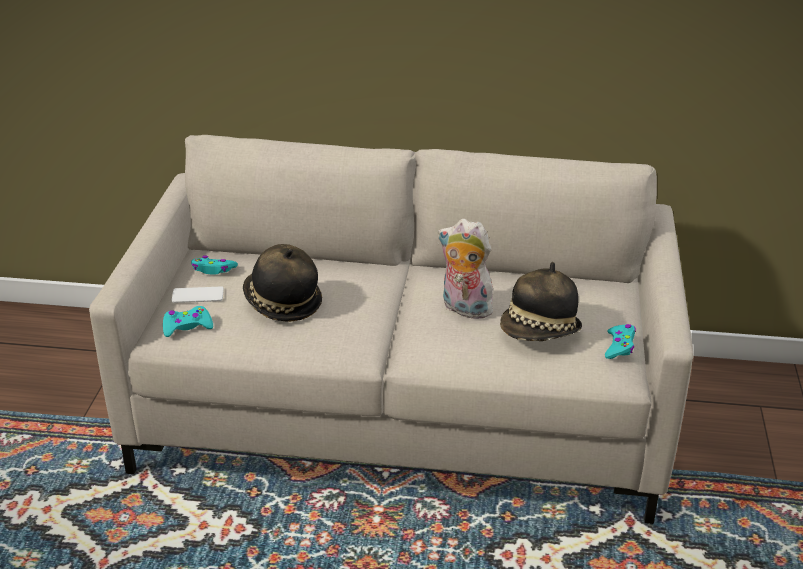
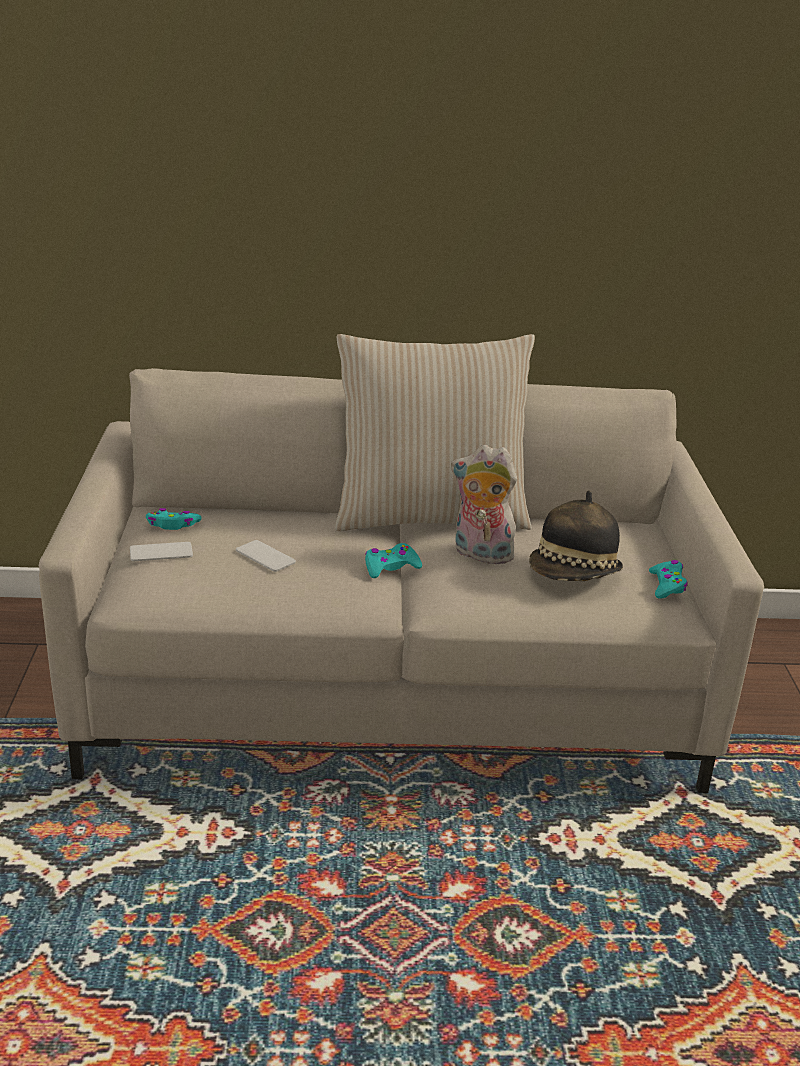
camera: 10 degrees left, 5 degrees down
(187, 327) = (157, 586): turquoise game controller -> turquoise game controller (390, 567)
(281, 303) = (265, 557): hat -> phone
(432, 268) = (429, 515): none -> beige pillow

